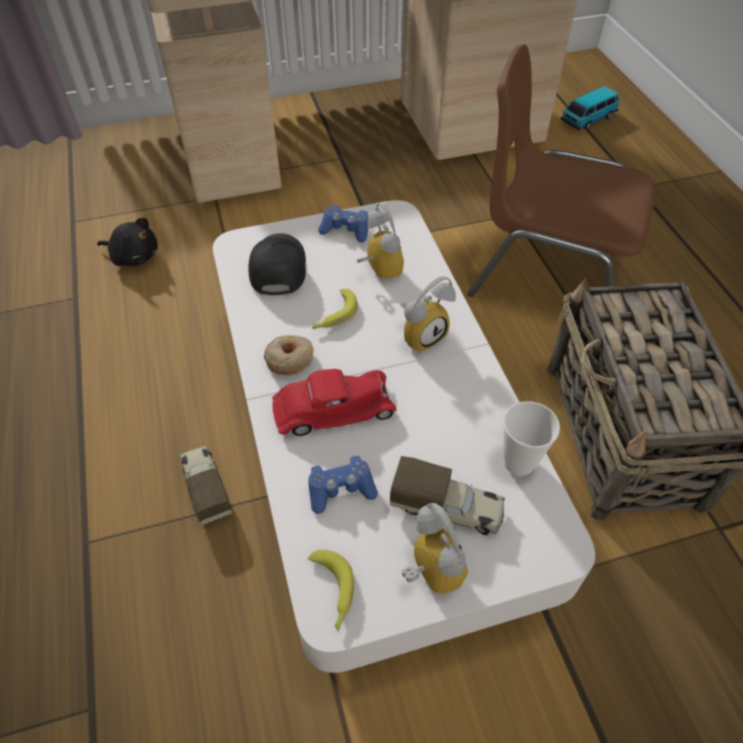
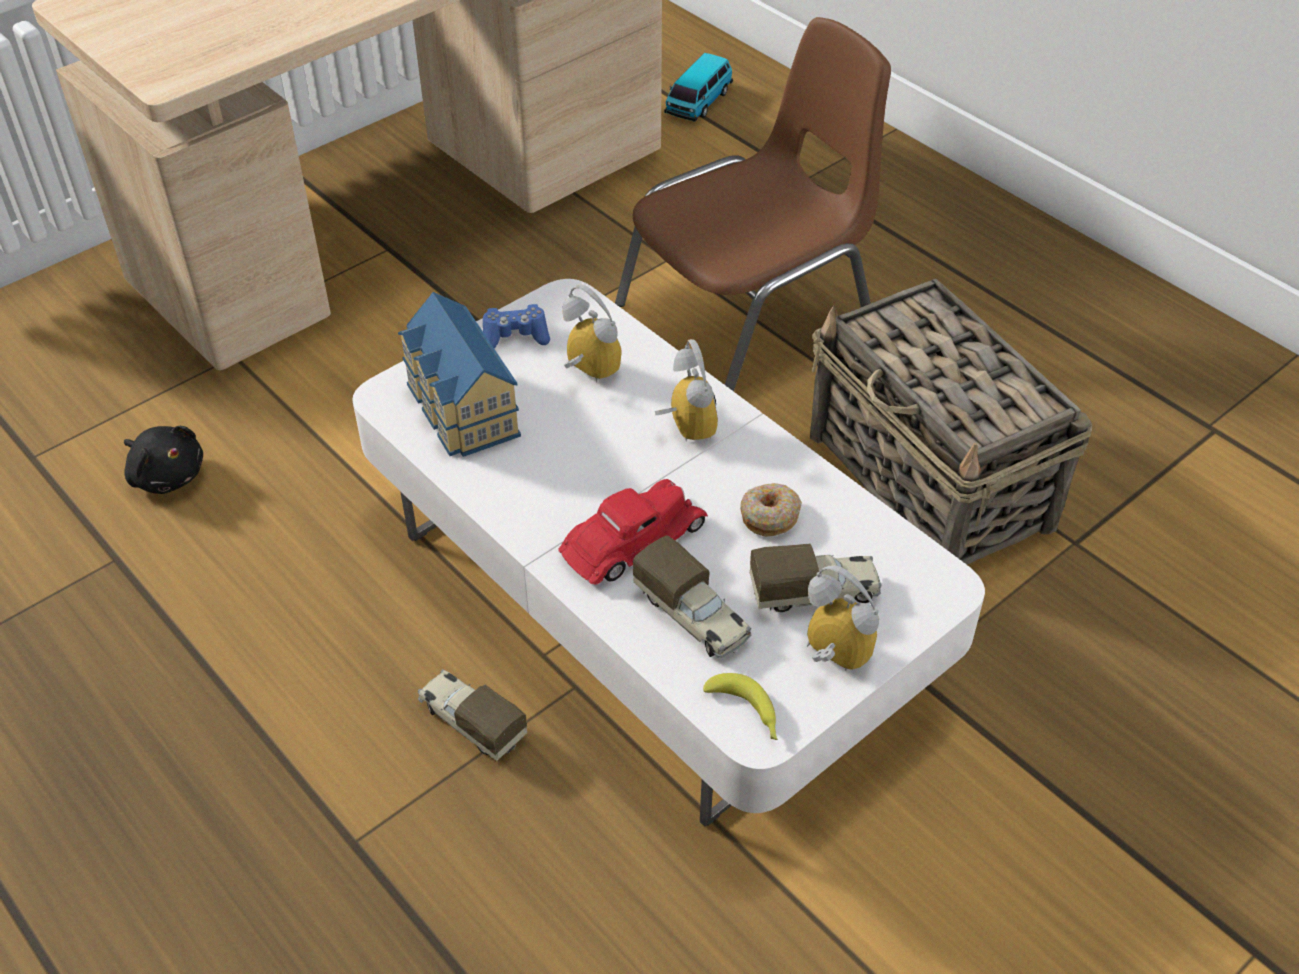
camera: 25 degrees left, 5 degrees down
(134, 256) = (167, 475): black plush toy -> black plush toy turned 45 degrees clockwise
(277, 269) = (460, 410): black cap -> toy house
(290, 359) = (547, 506): donut -> donut (769, 516)
(334, 316) = (567, 440): banana -> none
(341, 489) = (693, 616): blue game controller -> toy truck
(422, 334) = (683, 427): alarm clock -> alarm clock turned 45 degrees counterclockwise
(518, 462) = (862, 523): cup -> none
(548, 270) = (750, 318): brown chair -> brown chair turned 150 degrees clockwise

